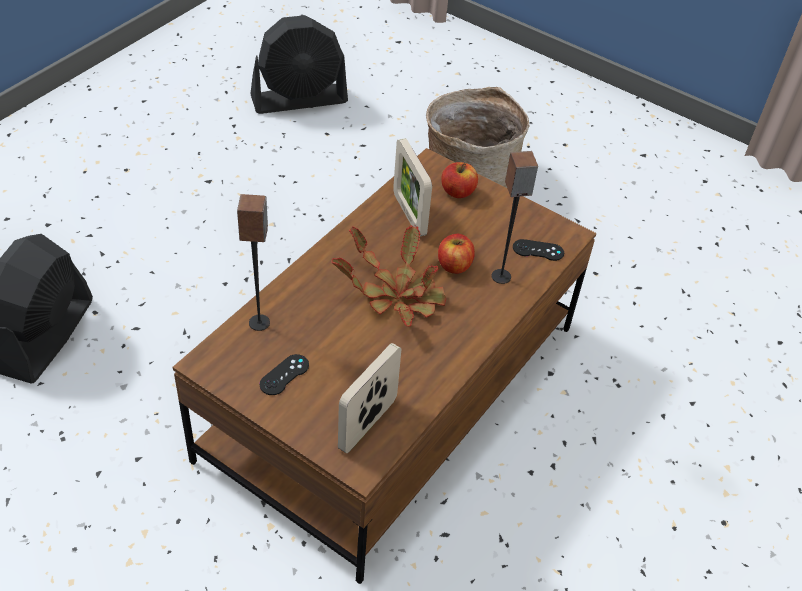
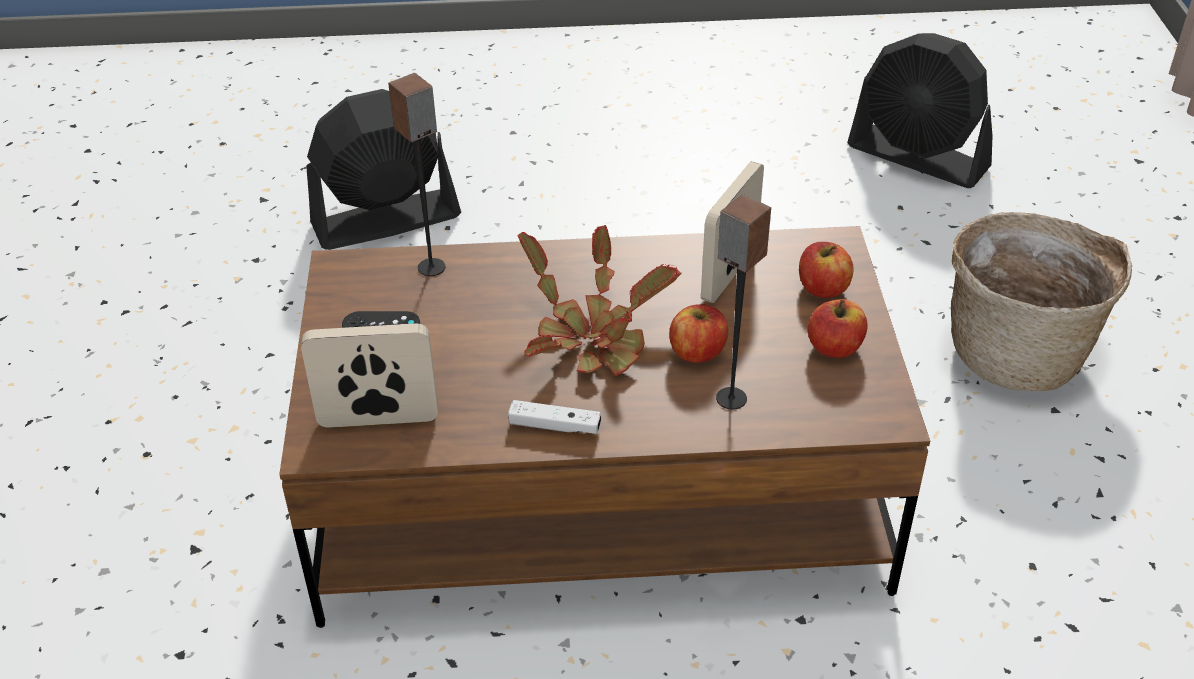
camera: 55 degrees right, 5 degrees down
(451, 354) = (555, 426): none -> white game controller
(504, 218) = (834, 347): none -> apple
(538, 250) = (820, 405): black game controller -> none

